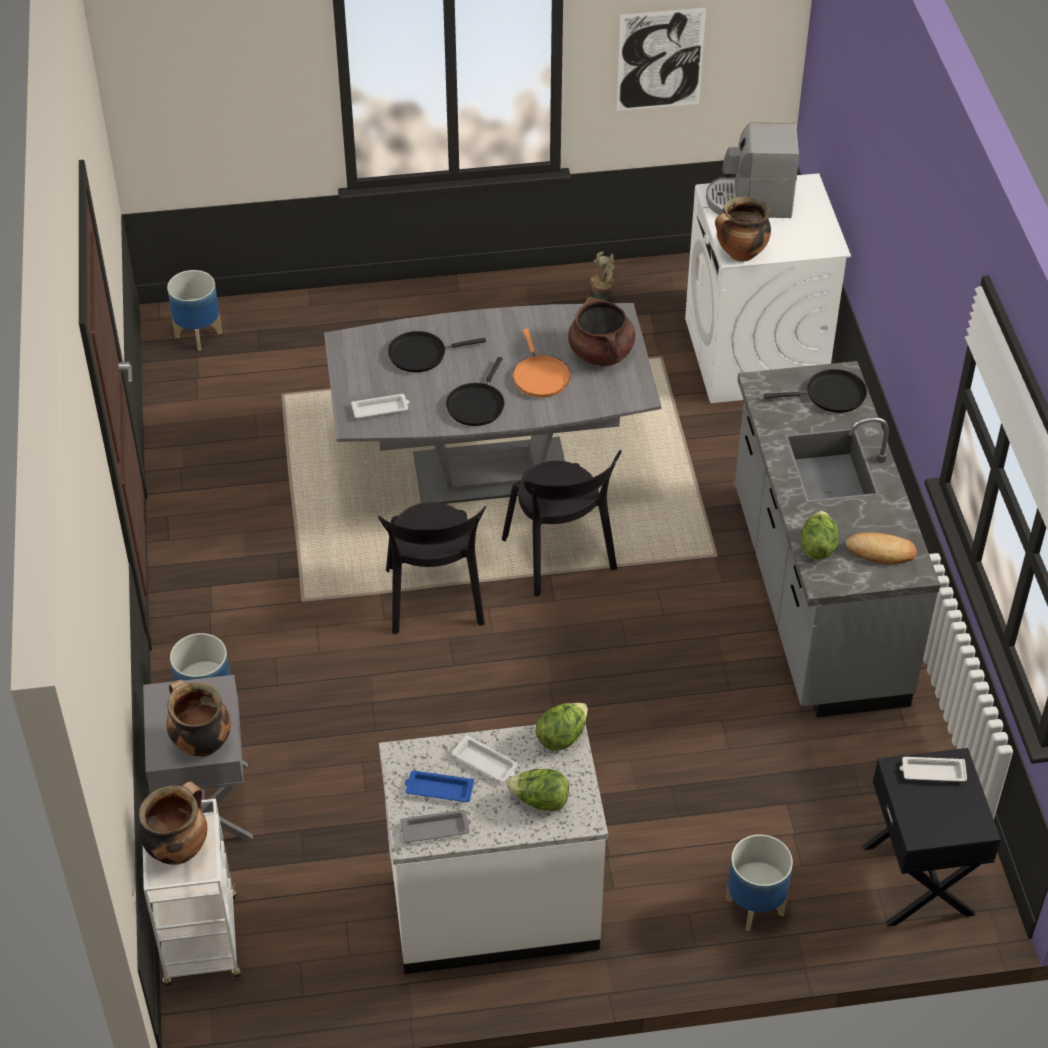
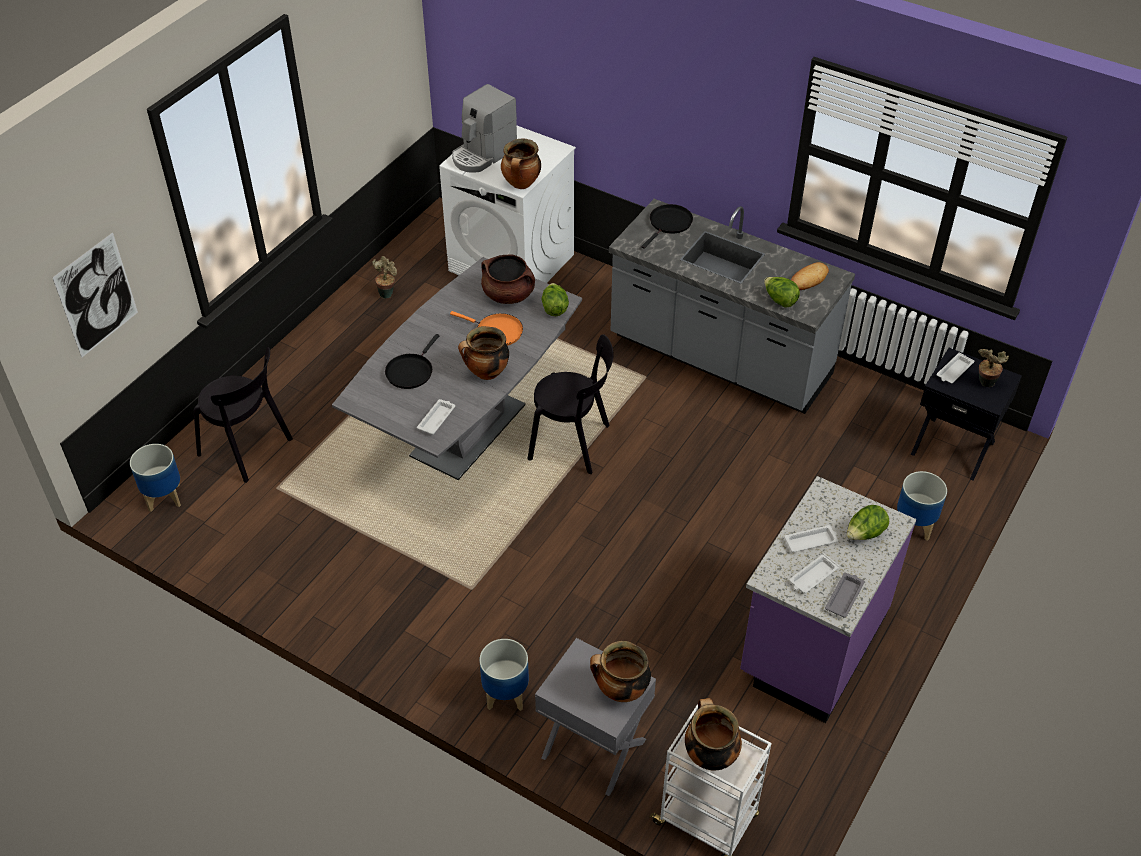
camera: 50 degrees left, 0 degrees up
(434, 601) = (543, 523): black chair -> black chair (248, 449)
(438, 789) = (812, 576): blue tray -> white tray
(476, 404) = (486, 373): black frying pan -> cooking pot
(493, 906) = (811, 645): white counter -> purple counter
(562, 737) = (822, 494): lettuce -> lettuce (554, 308)
(660, 60) = (357, 97): picture -> picture (96, 295)
(945, 811) = (985, 383): none -> potted plant

